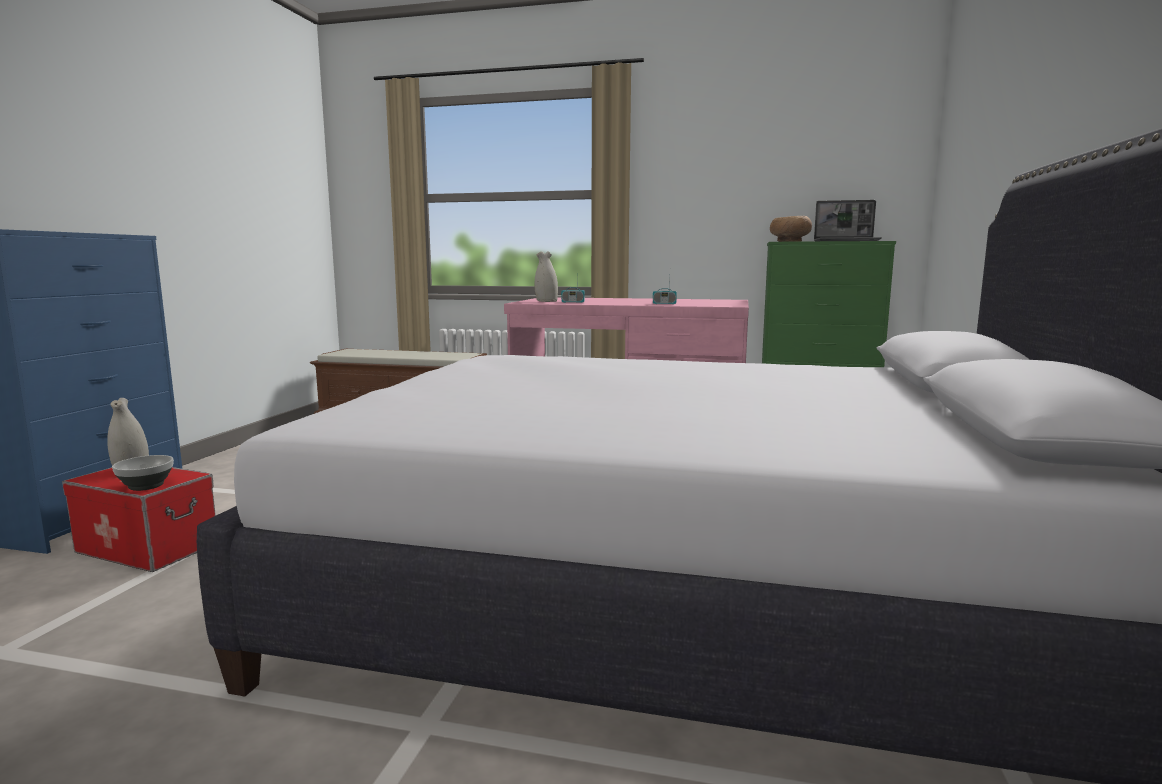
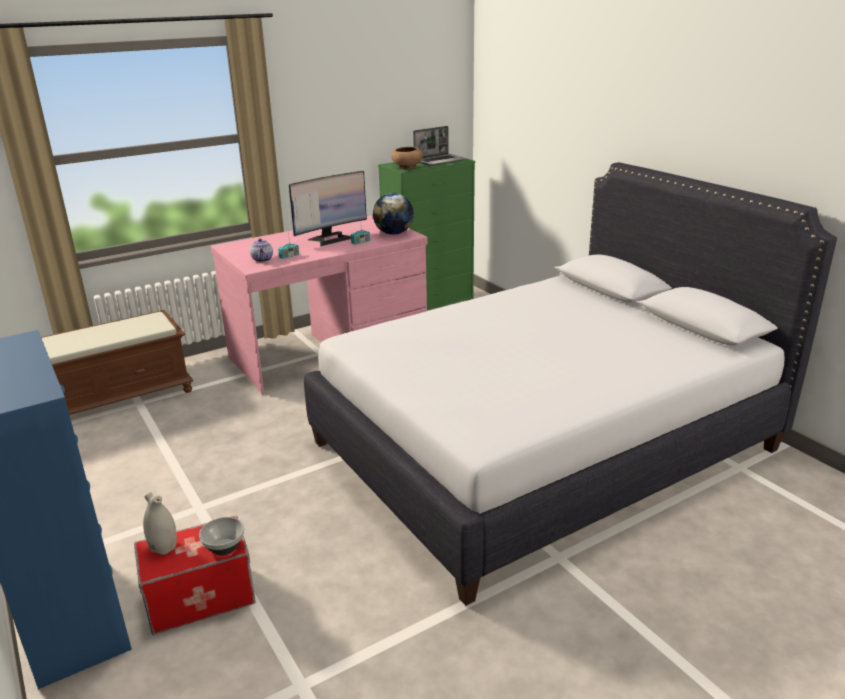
camera: 45 degrees left, 15 degrees up
(546, 301) = (262, 259): white vase -> teapot
(646, 301) = (331, 238): none -> monitor
(718, 304) = (393, 233): none -> globe

